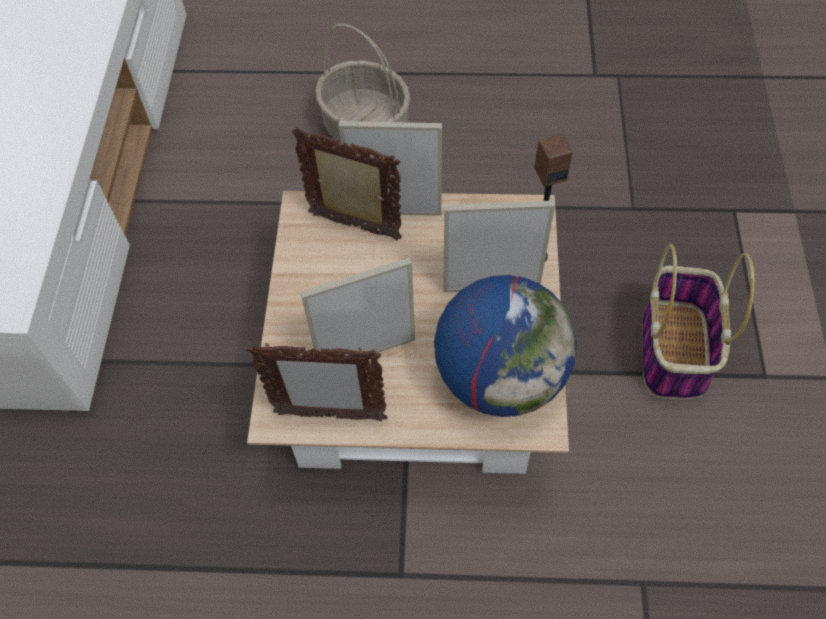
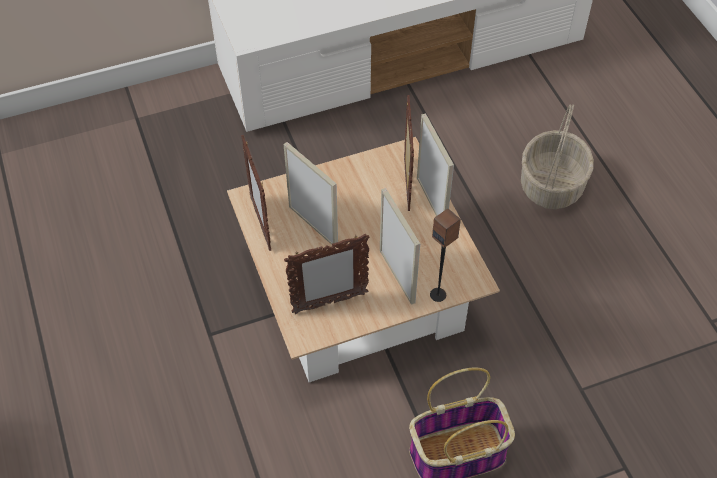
camera: 65 degrees right, 5 degrees down
(500, 377) = (329, 303): globe -> picture frame

